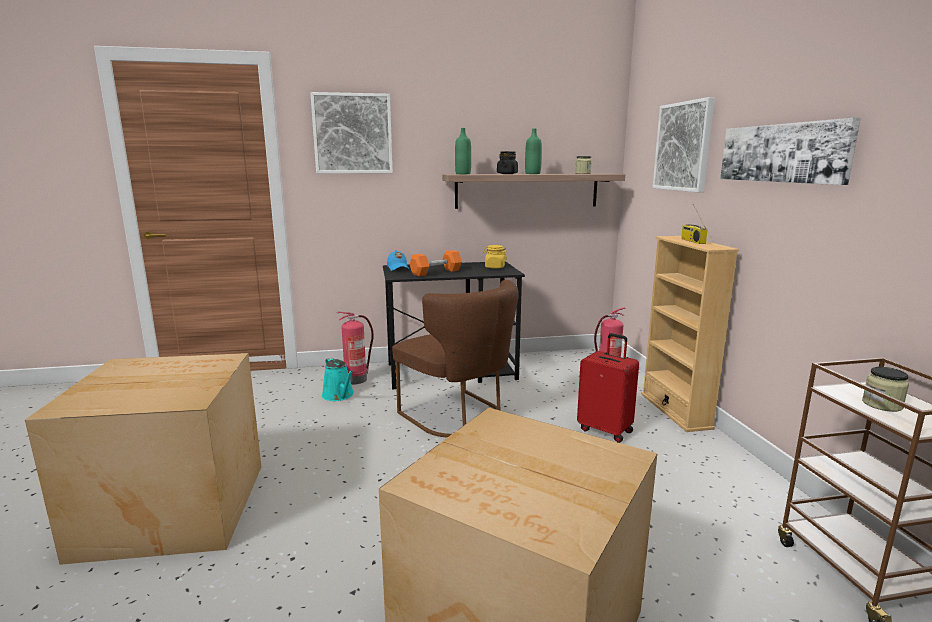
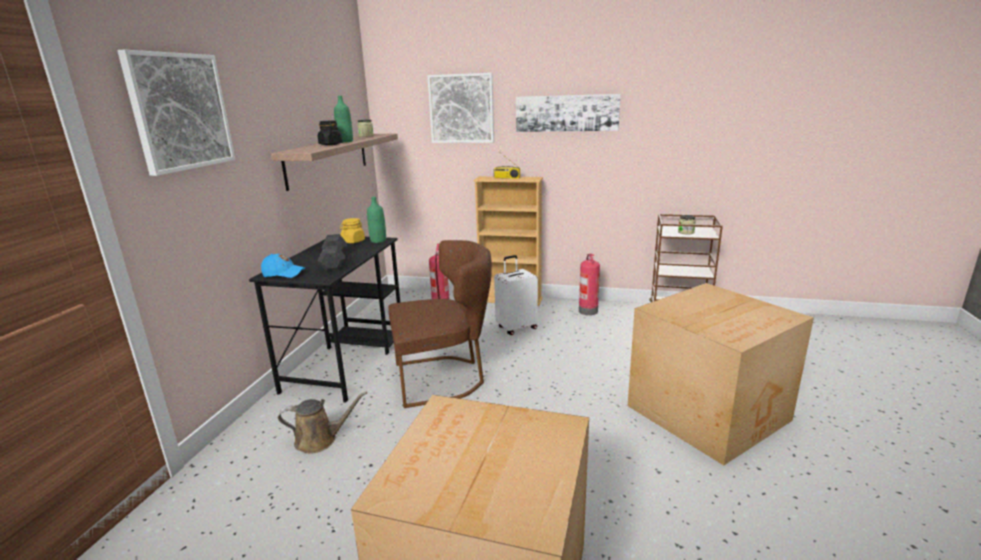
camera: 65 degrees left, 5 degrees up
(339, 395) = (320, 440): turquoise watering can -> brown watering can
(356, 379) = (290, 422): fire extinguisher -> fire extinguisher (587, 310)
(436, 272) = (334, 262): orange dumbbell -> black dumbbell
(463, 174) = (302, 150): green bottle -> green bottle (378, 241)
(606, 430) = (516, 328): red suitcase -> white suitcase

